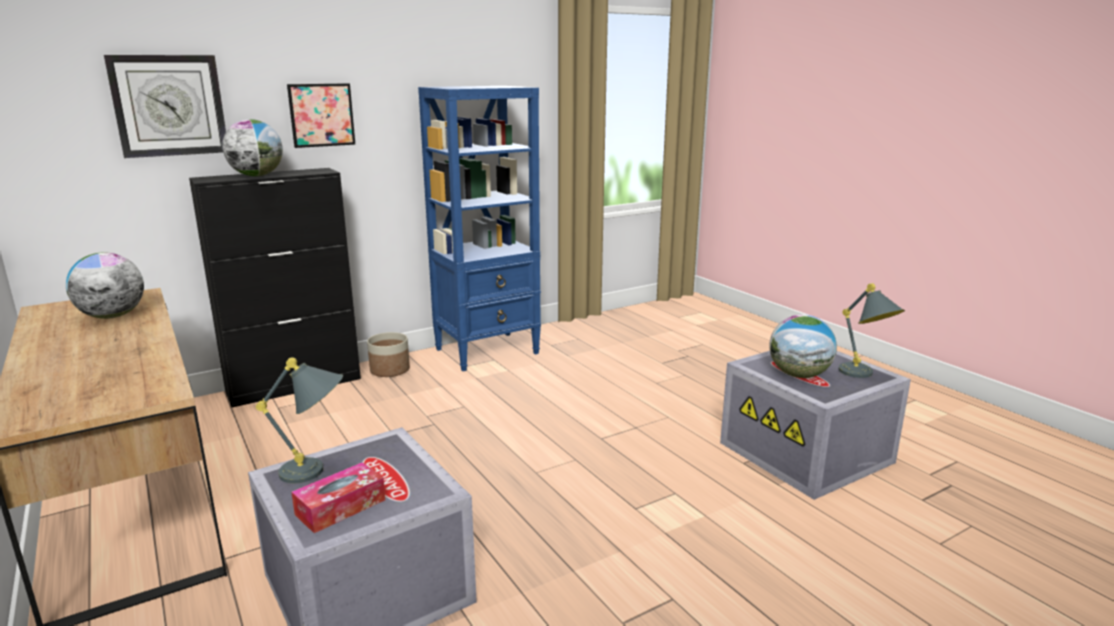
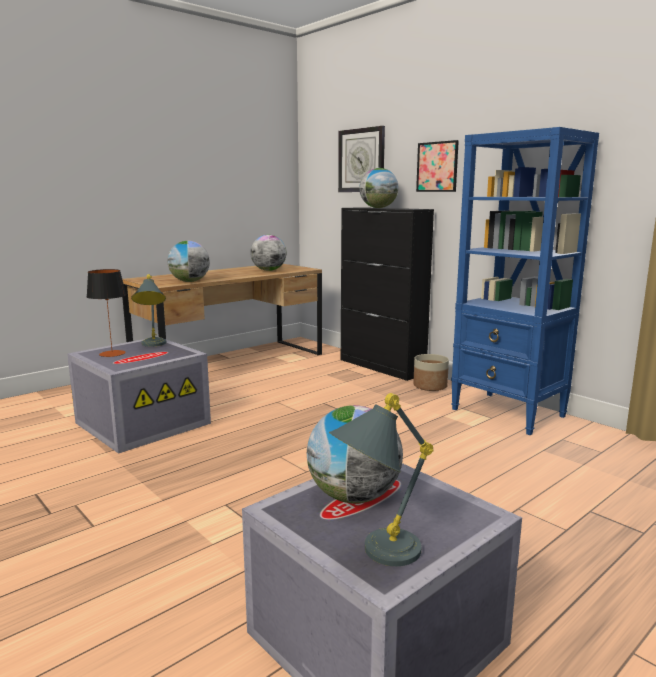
camera: 80 degrees right, 5 degrees down
(154, 371) = (189, 281): none -> globe
(340, 507) = (112, 353): tissue box -> table lamp

